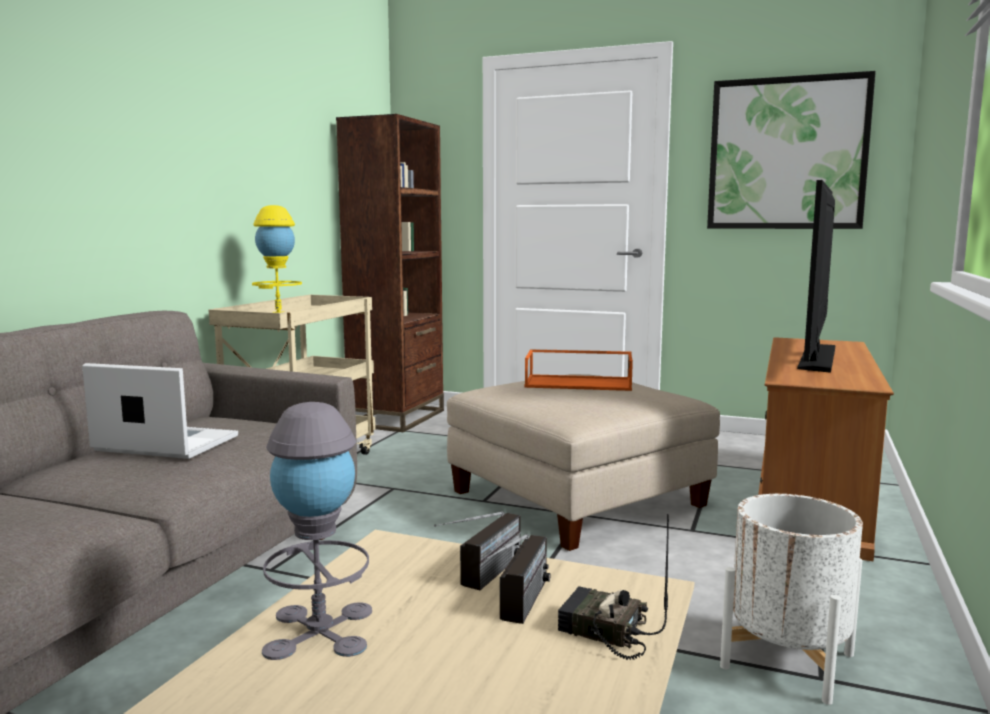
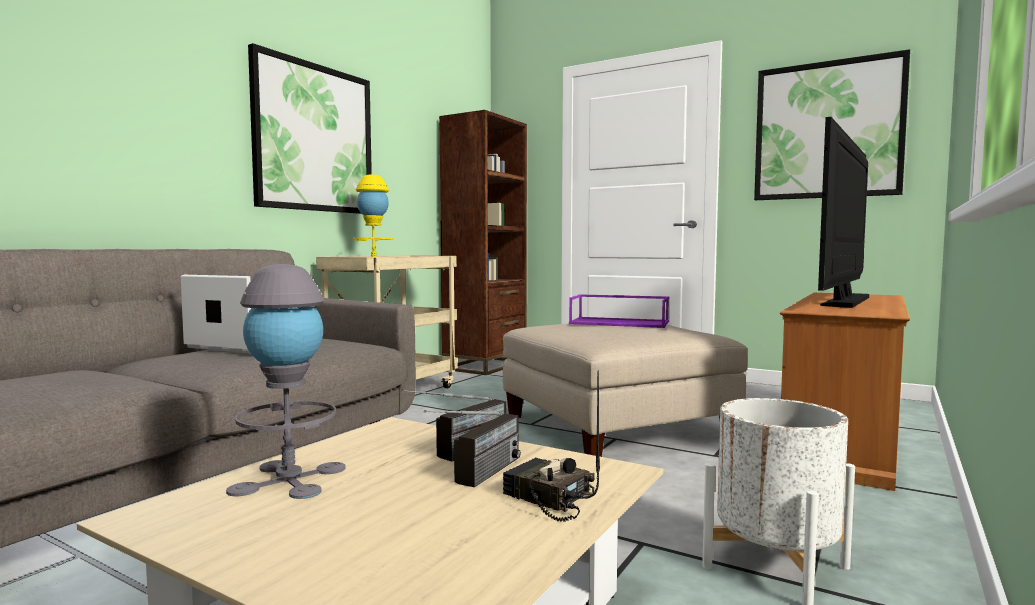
camera: 10 degrees right, 5 degrees down
(198, 160) = (314, 138): none -> picture
(579, 383) = (620, 323): orange tray -> purple tray

